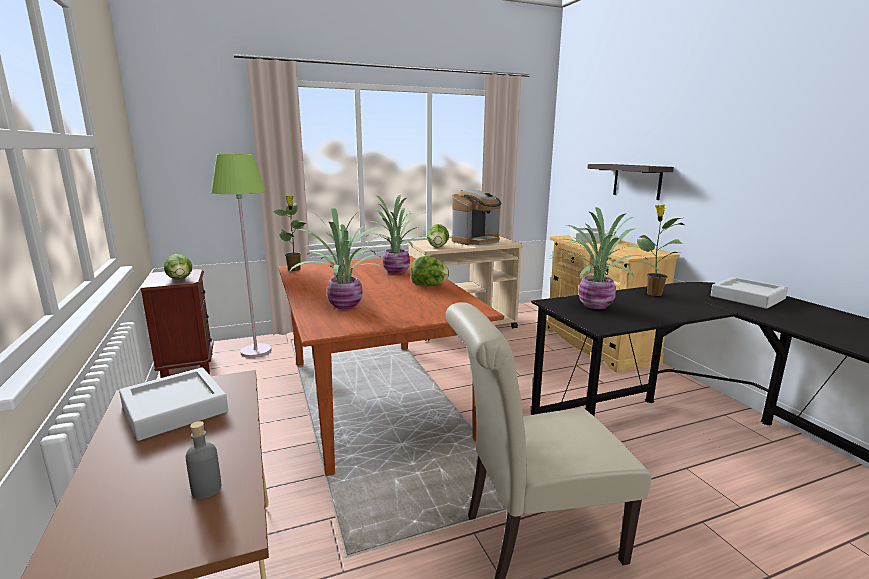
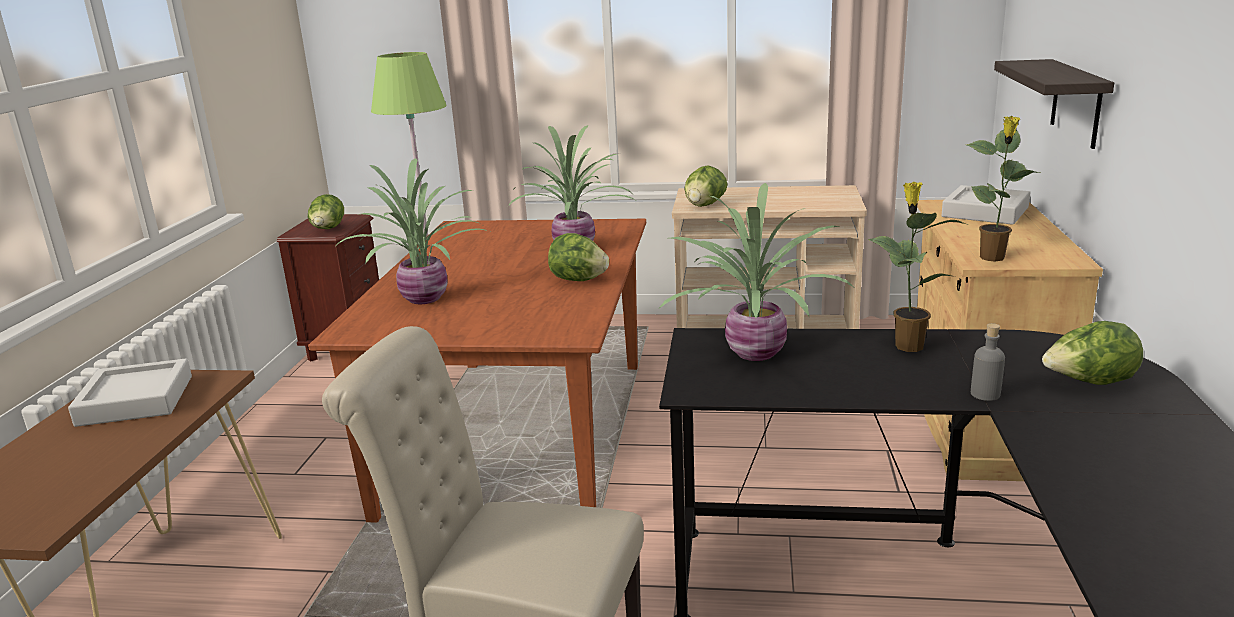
camera: 30 degrees right, 5 degrees up
(206, 489) = (66, 487): grey bottle -> grey bottle (985, 394)
(294, 269) = (451, 230): potted plant -> potted plant (993, 258)
(476, 241) = (792, 196): coffee machine -> none
(747, 297) = (1088, 383): grey tray -> lettuce

